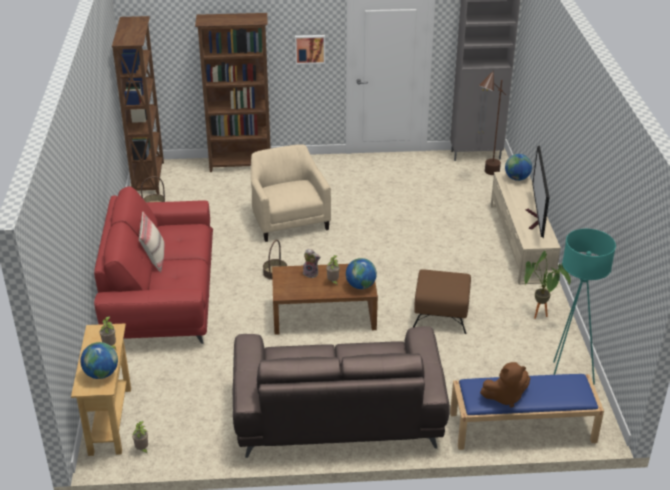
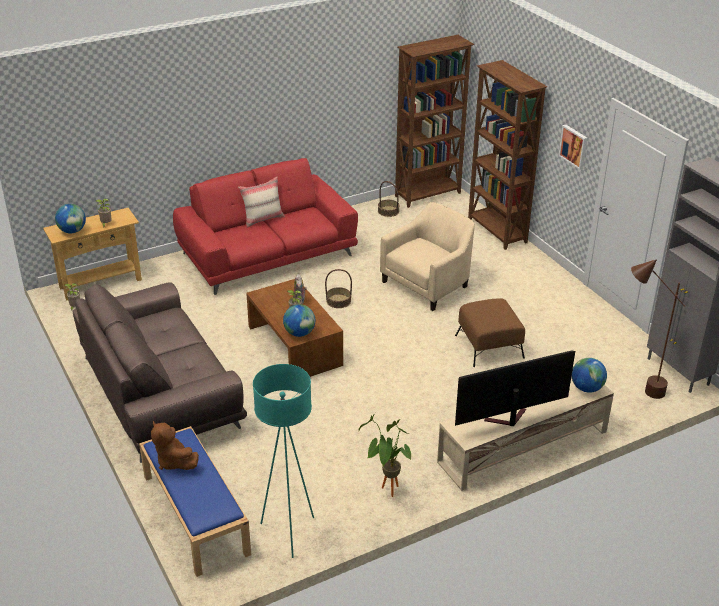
camera: 65 degrees right, 0 degrees up
(441, 314) = (343, 418): brown ottoman -> brown ottoman (489, 347)

